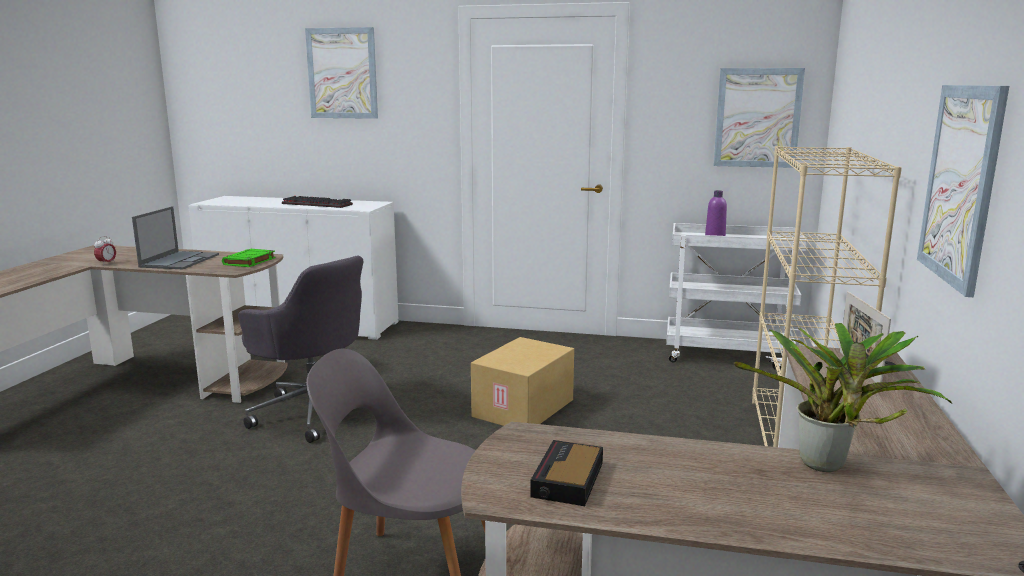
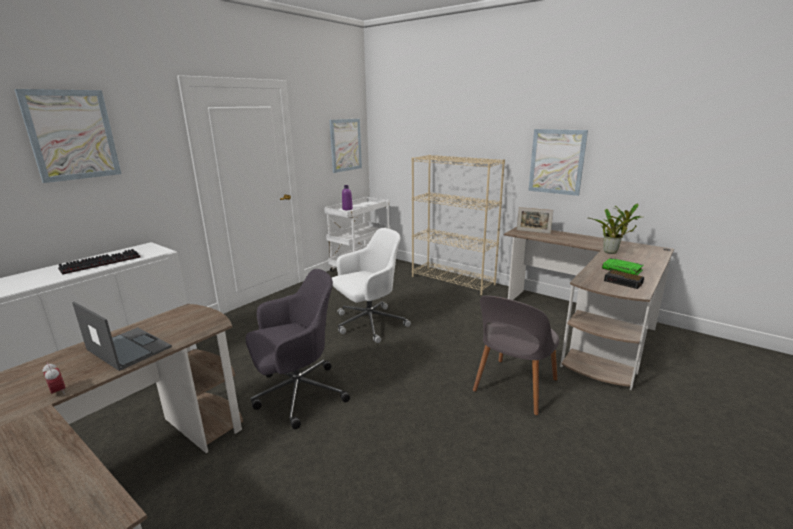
camera: 65 degrees left, 5 degrees up
(249, 261) = (193, 317): green book -> green book (622, 269)
(524, 409) = (368, 324): cardboard box -> white office chair

